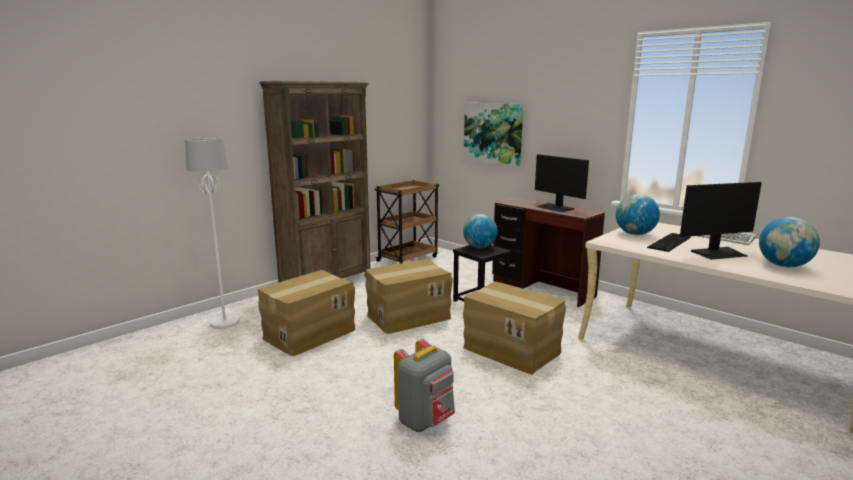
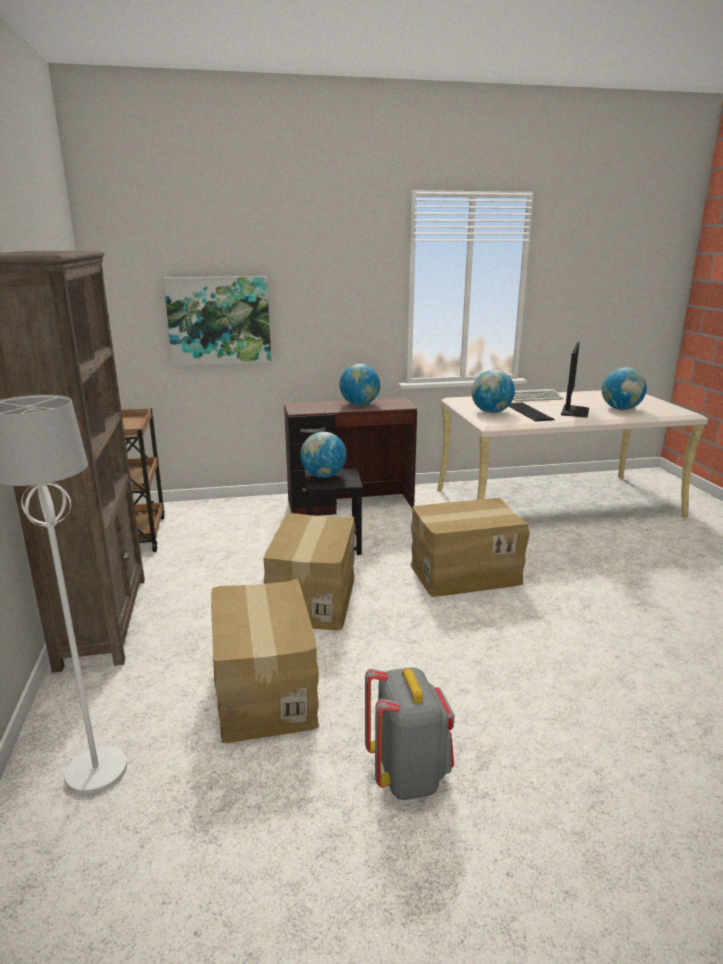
camera: 55 degrees left, 5 degrees up
(426, 421) = (568, 677): grey backpack -> grey backpack (408, 775)
(555, 208) = (359, 404): monitor -> globe

